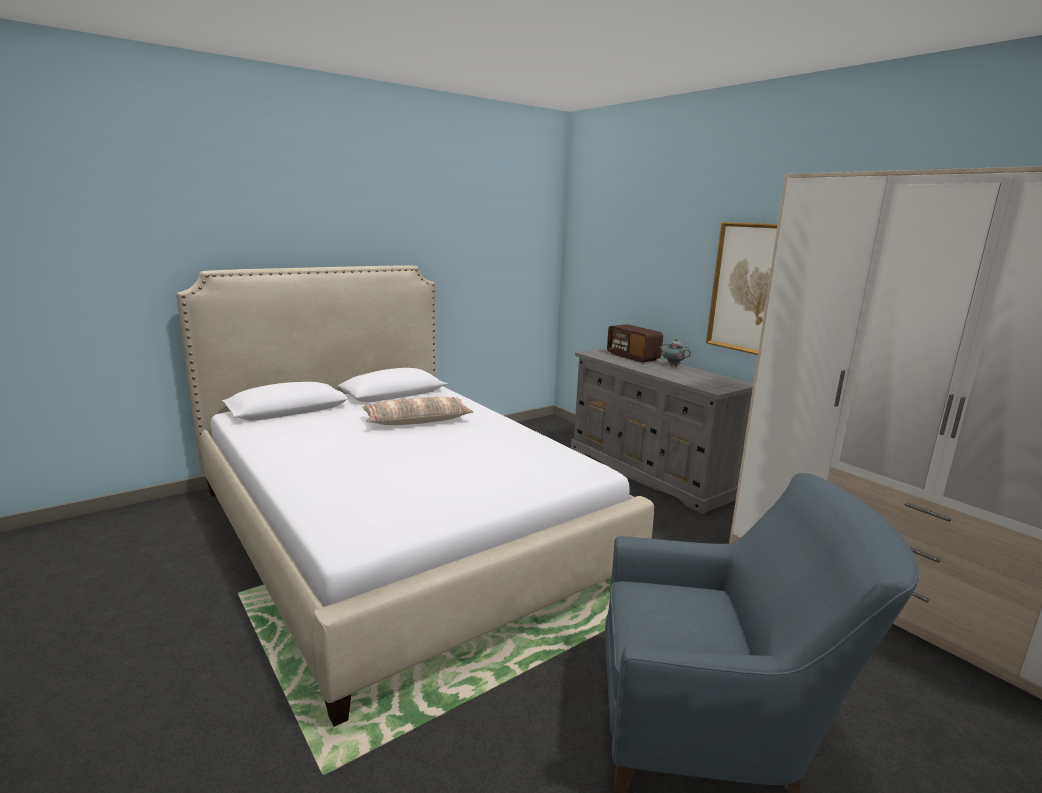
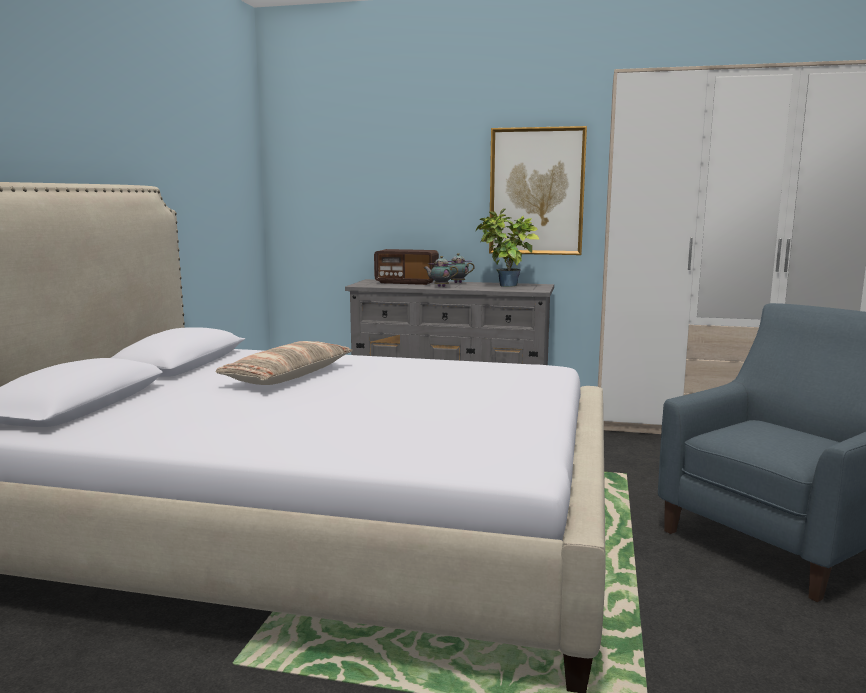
camera: 40 degrees left, 5 degrees down
(644, 367) = (440, 286): none -> teapot
(700, 378) = (504, 286): none -> potted plant

